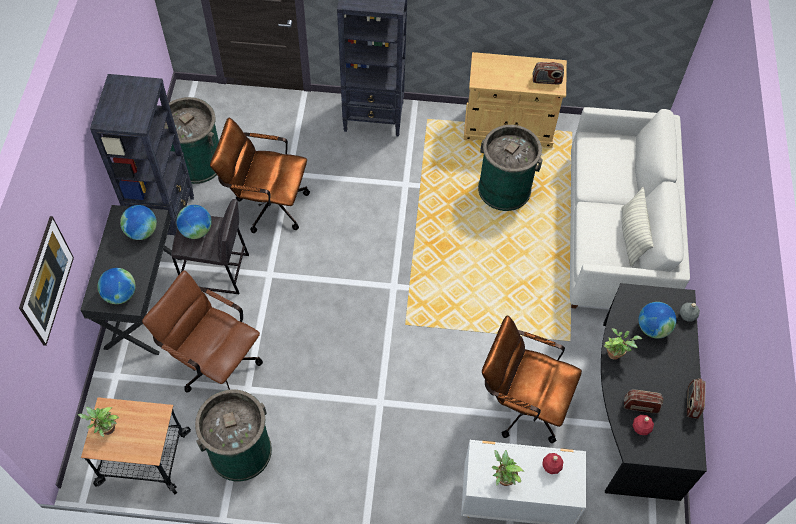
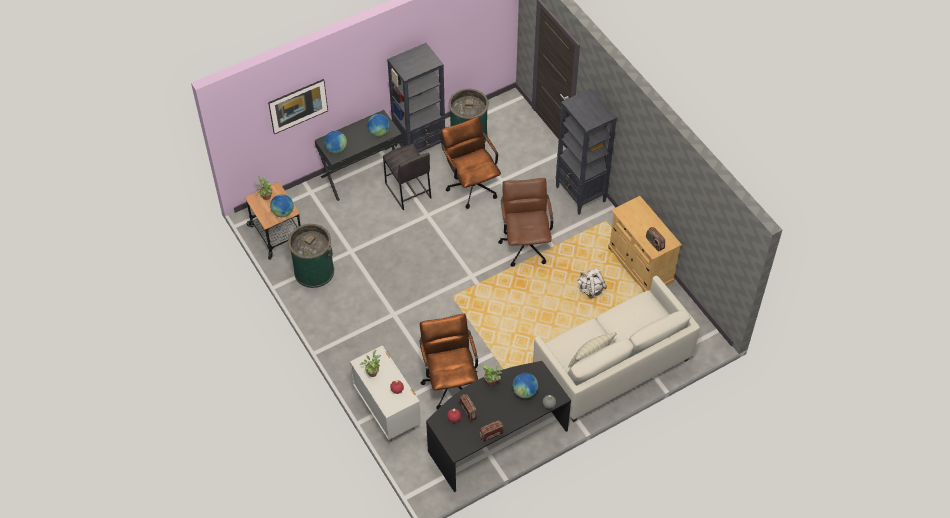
camera: 55 degrees right, 5 degrees down
(196, 231) = (404, 155): globe -> globe (283, 213)
(214, 362) = (353, 226): brown office chair -> brown office chair (525, 243)
(504, 189) = (590, 289): green trash can -> white backpack

